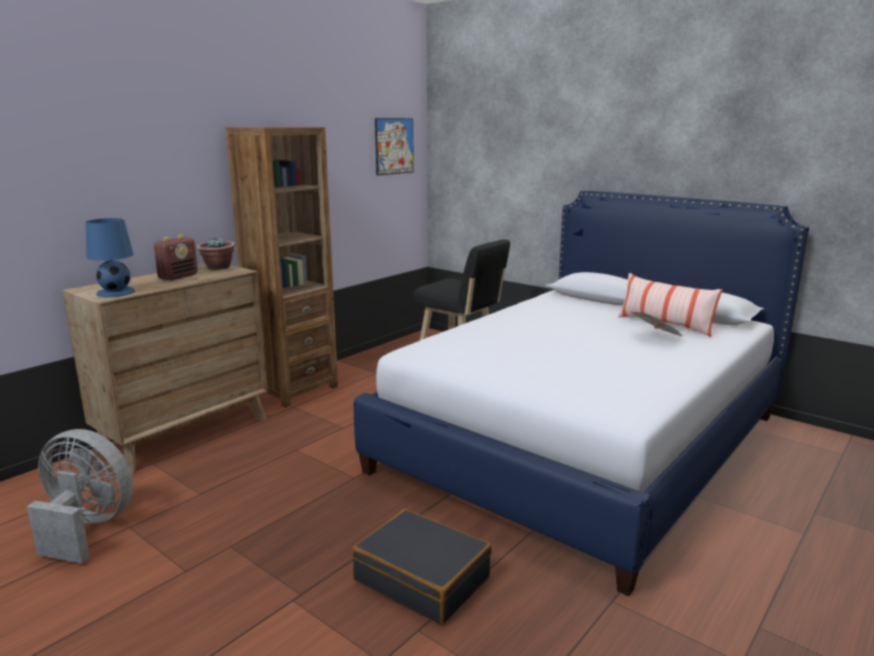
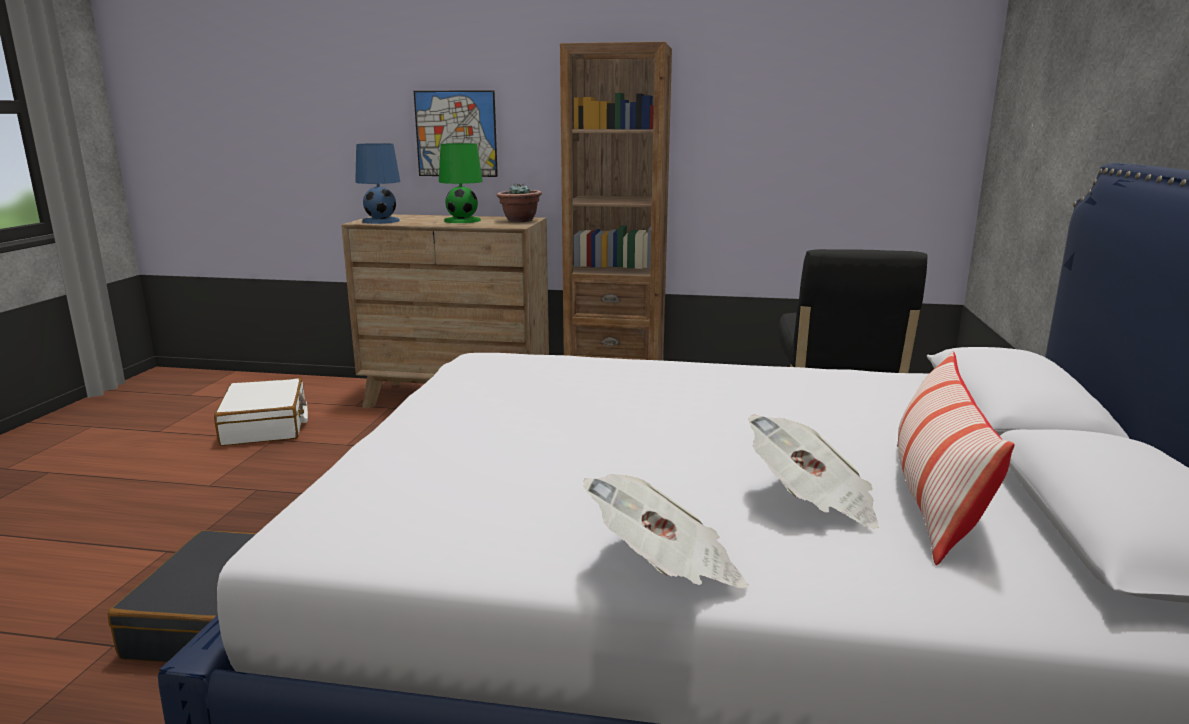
camera: 60 degrees right, 0 degrees up
(86, 528) = (266, 426): grey fan -> white suitcase
(178, 276) = (463, 220): radio -> green table lamp
(394, 146) = (901, 82): picture -> picture (456, 134)
(696, 365) = (666, 569): none -> newspaper

